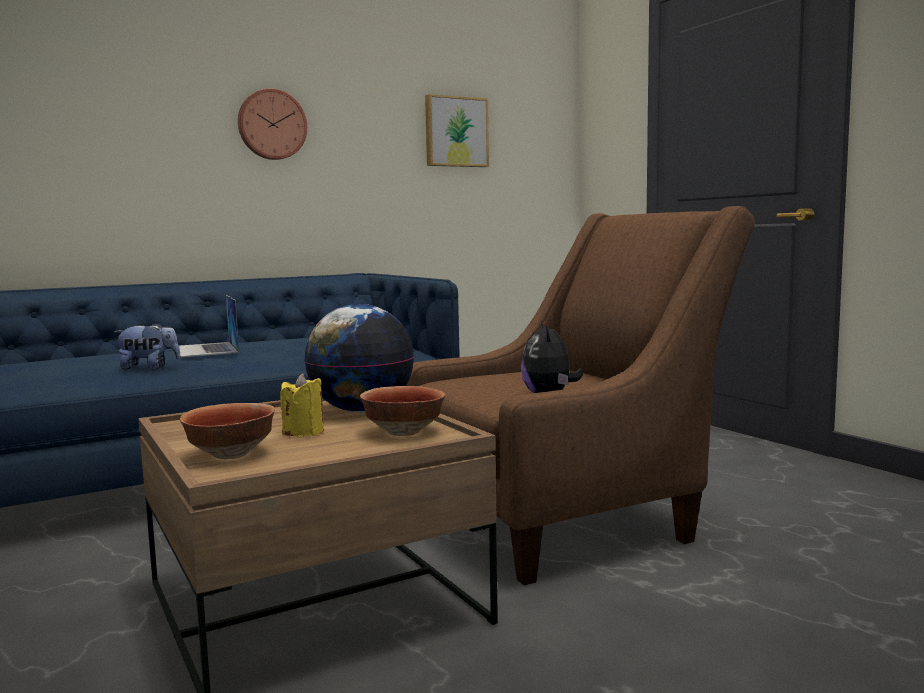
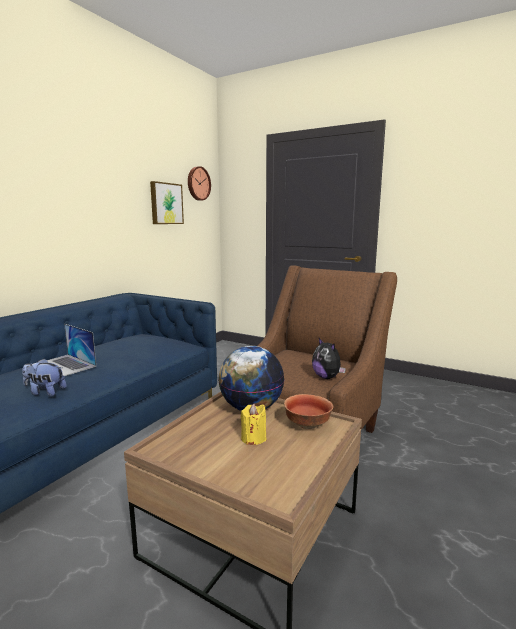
camera: 30 degrees left, 5 degrees up
(149, 368) = (45, 392): plush toy -> plush toy turned 135 degrees counterclockwise
(232, 455) = (249, 474): bowl -> none
(271, 125) = (64, 199): wall clock -> wall clock (198, 183)

